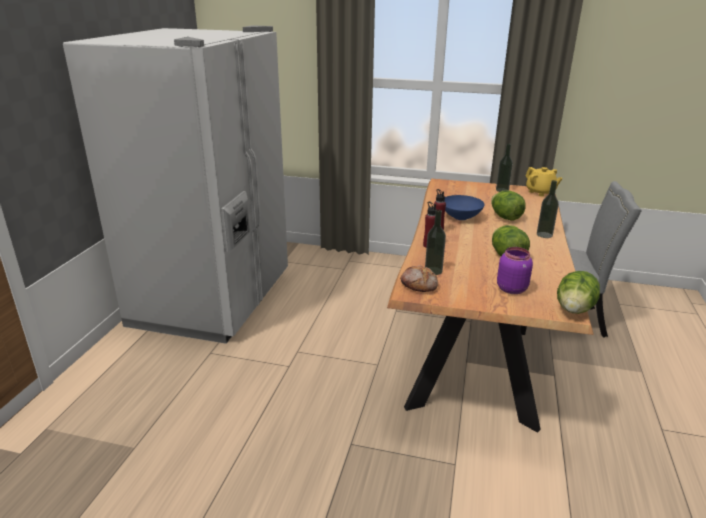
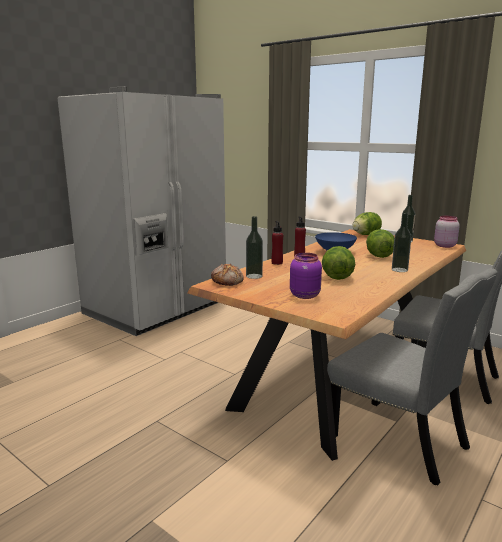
camera: 25 degrees right, 10 degrees down
(540, 192) = (444, 246): yellow teapot -> pink jar
(567, 393) = (396, 439): none -> grey chair
(574, 309) = (344, 316): lettuce -> lettuce (365, 235)

